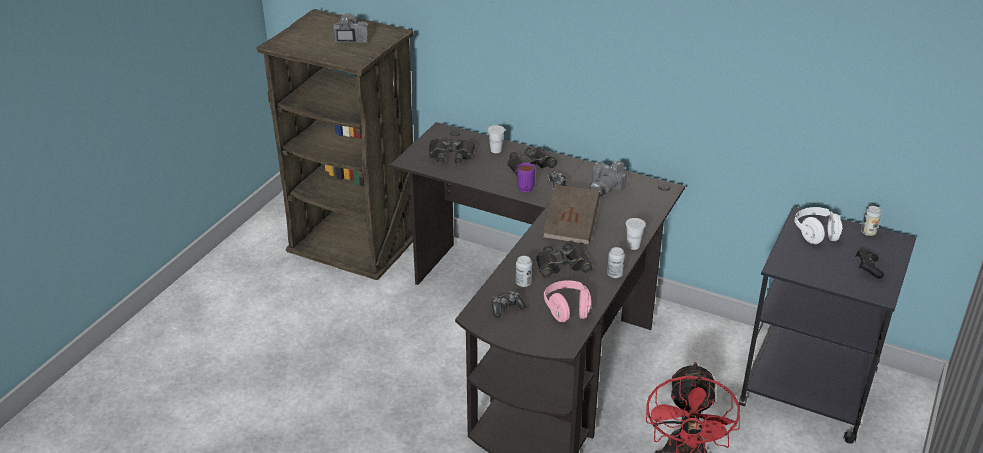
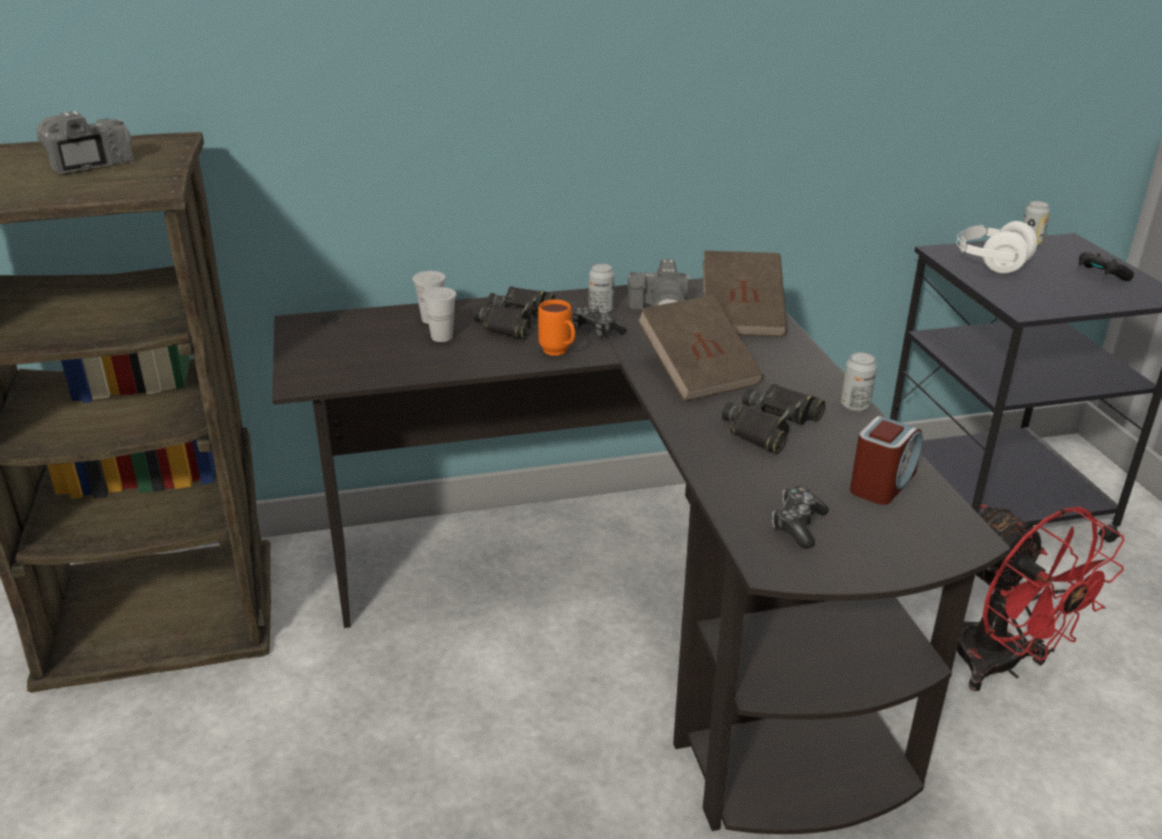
camera: 40 degrees left, 5 degrees down
(451, 156) = (368, 350): black binoculars -> none
(523, 283) = (760, 476): can -> can (601, 310)
(525, 191) = (559, 353): purple mug -> orange mug
(567, 310) = (882, 483): pink headphones -> alarm clock
(633, 246) = (814, 361): white cup -> white cup (442, 337)
(637, 208) = (741, 317): none -> brown book

